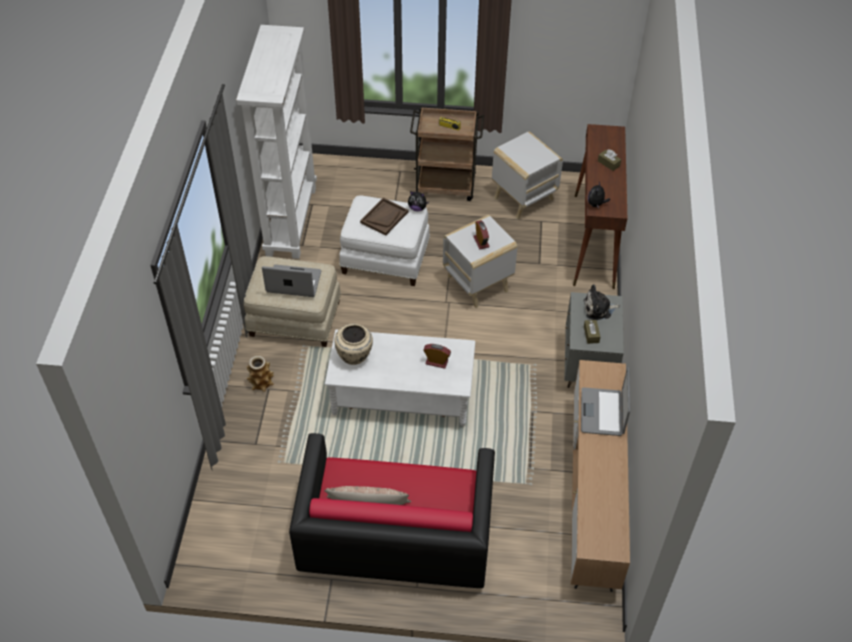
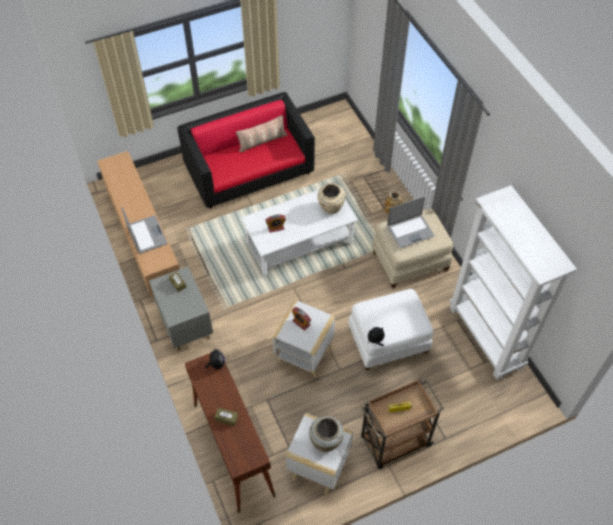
camera: 150 degrees right, 5 degrees up
(384, 217) = (392, 315): brown tray -> none
(522, 151) = (326, 441): none -> beige vase
(599, 309) = (181, 307): plush toy -> none

